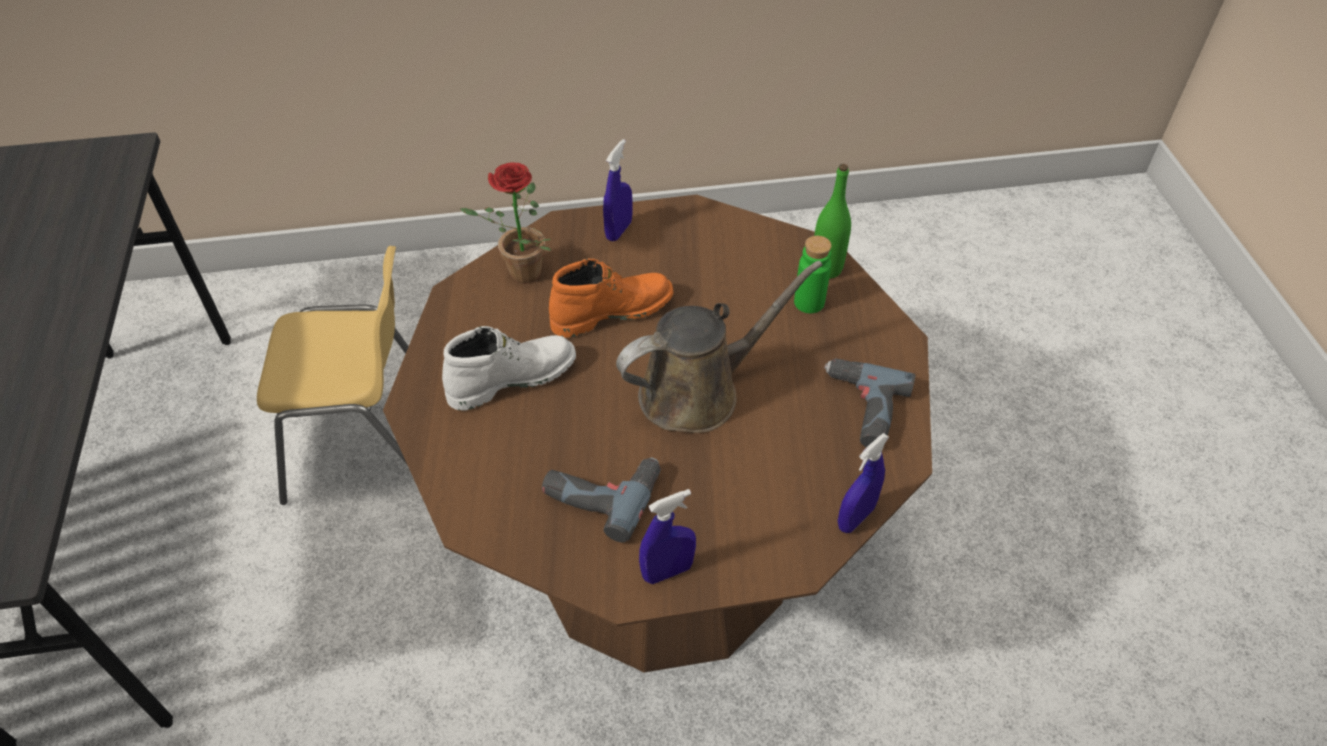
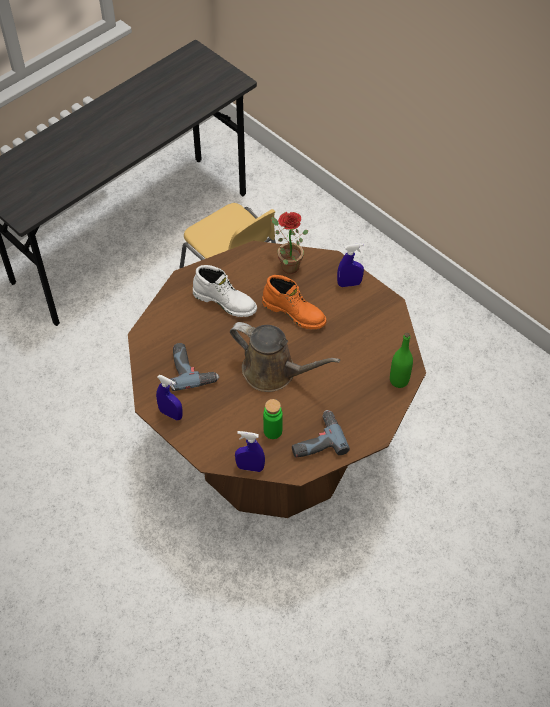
camera: 55 degrees right, 5 degrees up
(809, 302) = (368, 385): green bottle -> green bottle (273, 431)

